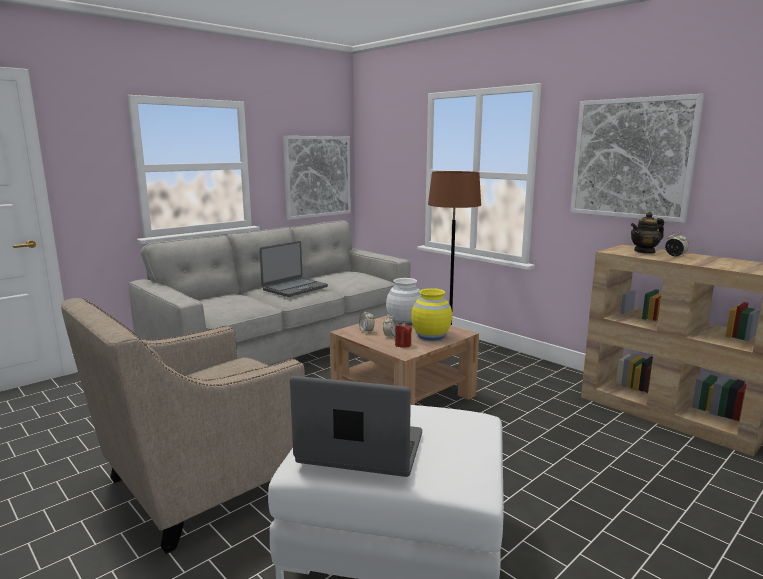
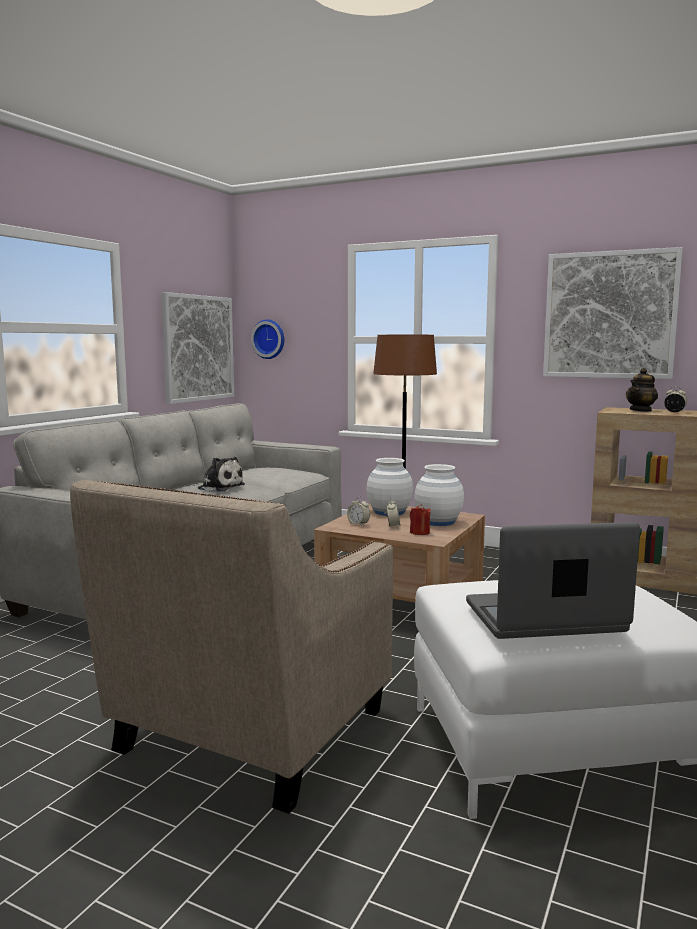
camera: 20 degrees left, 5 degrees down
(294, 288) = (219, 487): laptop -> plush toy
(375, 169) = (269, 339): none -> wall clock
(431, 336) = (438, 522): yellow vase -> white vase

